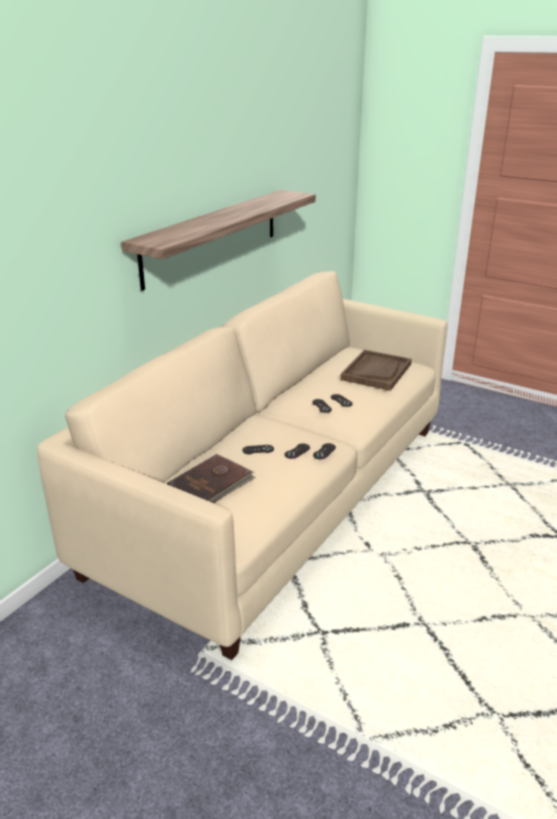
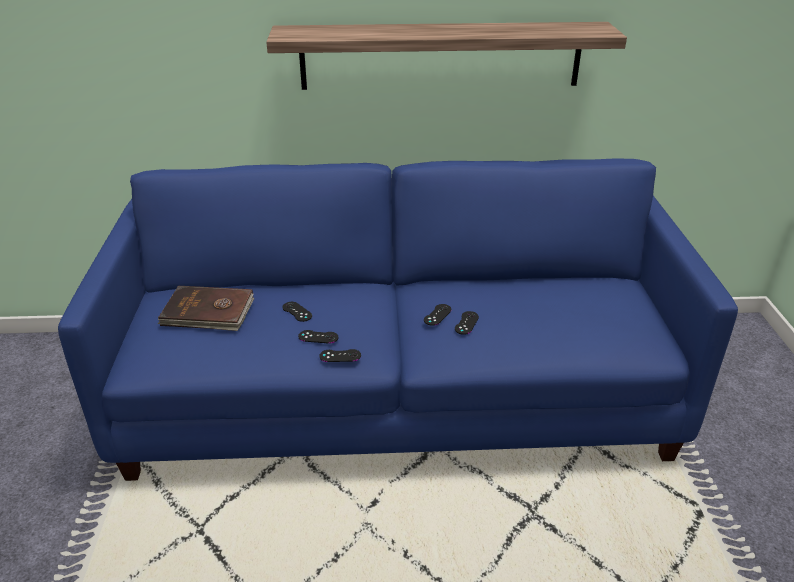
camera: 55 degrees right, 5 degrees up
(278, 495) = (398, 393): beige sofa -> blue sofa
(376, 372) = (576, 320): brown tray -> none

